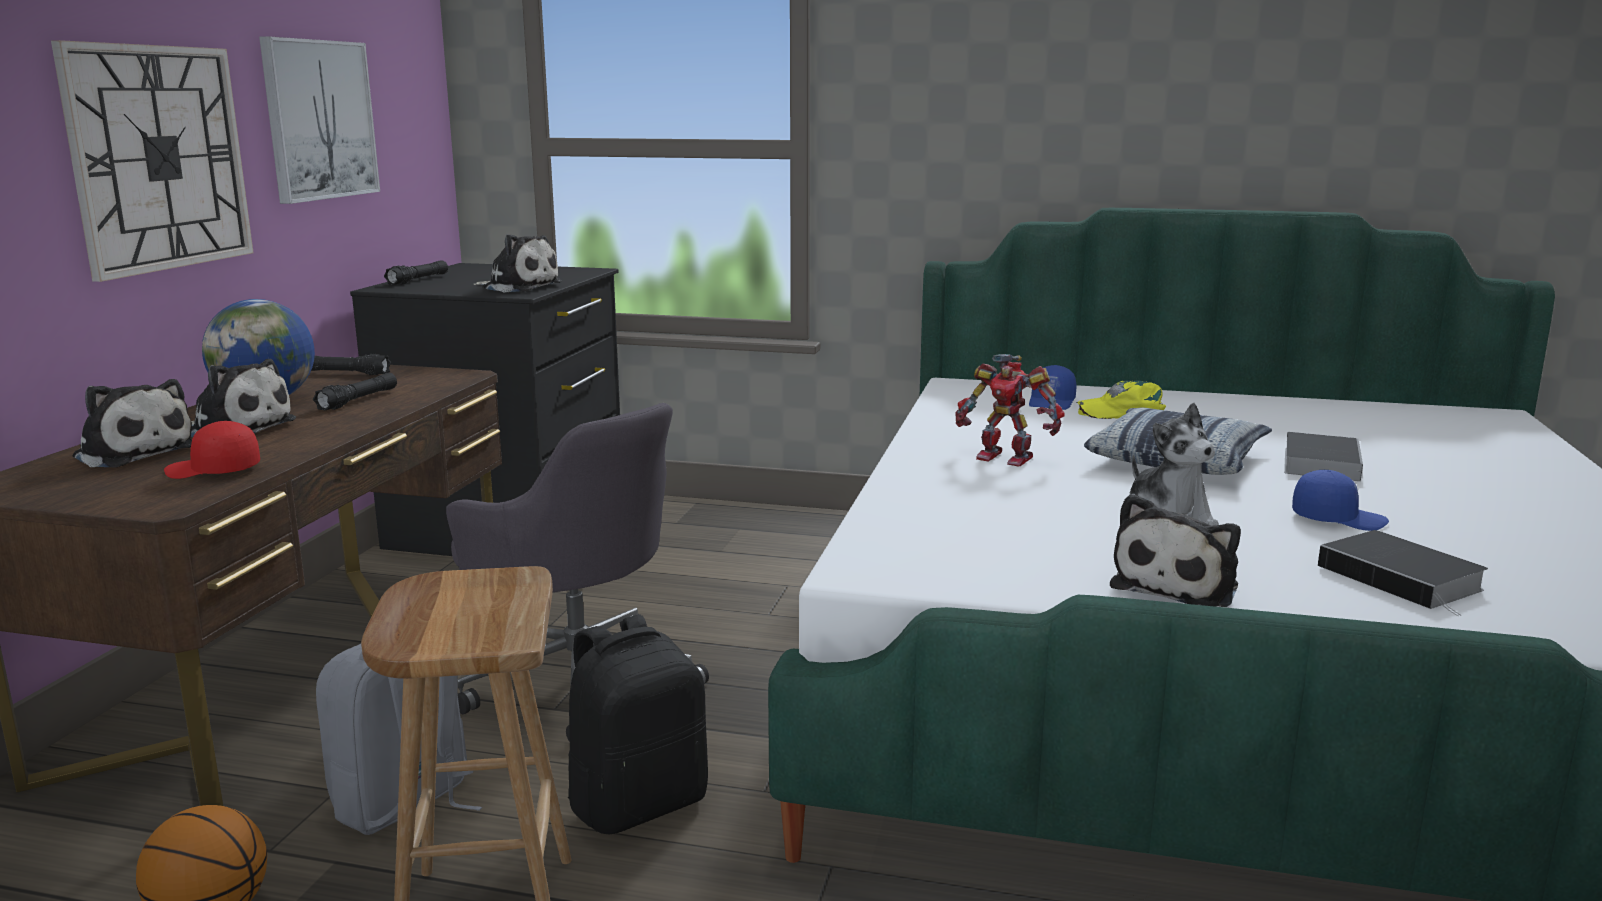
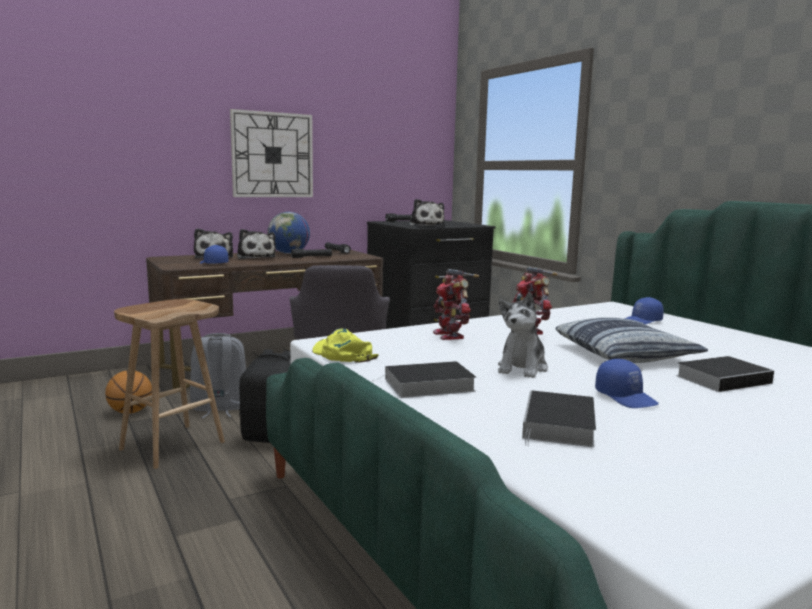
camera: 45 degrees right, 5 degrees down
(213, 471) = (213, 263): red cap -> blue cap
(319, 120) = (363, 147): picture -> none
(956, 496) = (450, 335): none -> toy robot
(1122, 412) = (672, 333): yellow cap -> yellow cap (342, 354)
(1178, 585) = (427, 385): plush toy -> book

